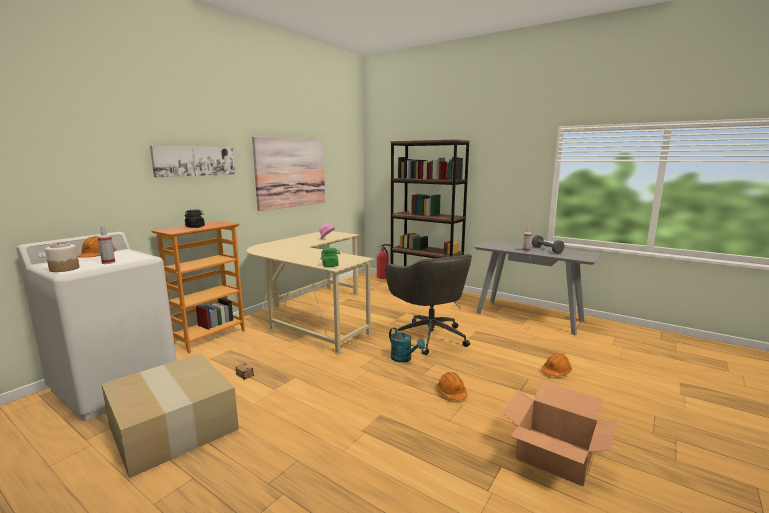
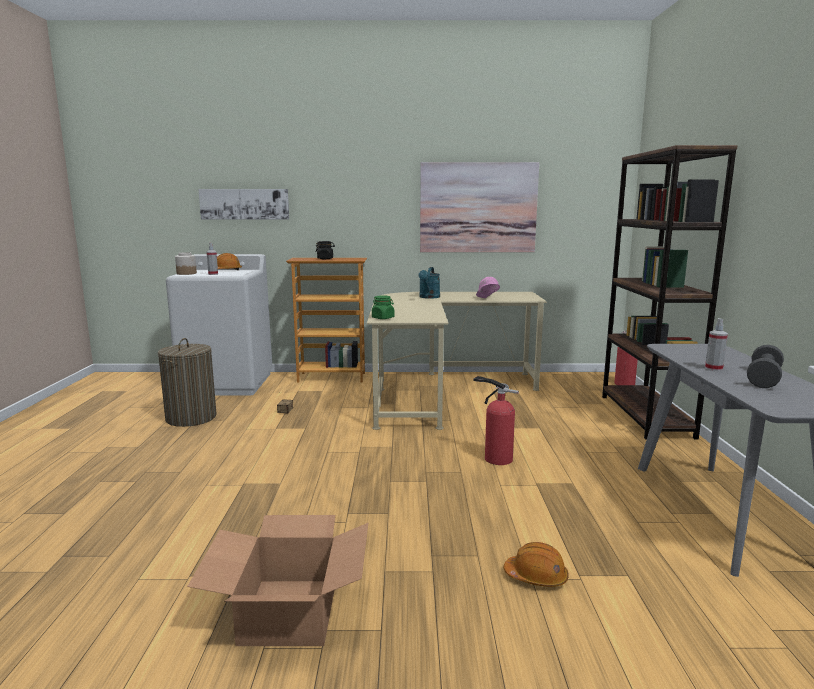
camera: 55 degrees right, 0 degrees up
(171, 427) = (191, 417): cardboard box -> laundry basket
(195, 161) = (346, 191): picture -> picture (244, 204)
(404, 359) = (411, 461): turquoise watering can -> turquoise watering can (428, 297)
(429, 336) = (495, 458): grey office chair -> fire extinguisher
(452, 393) = (365, 509): orange hard hat -> none

